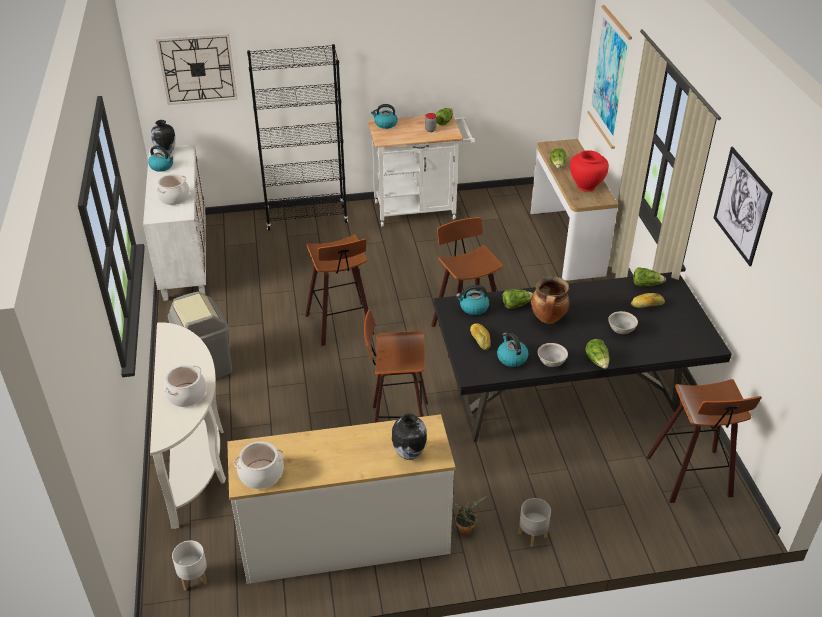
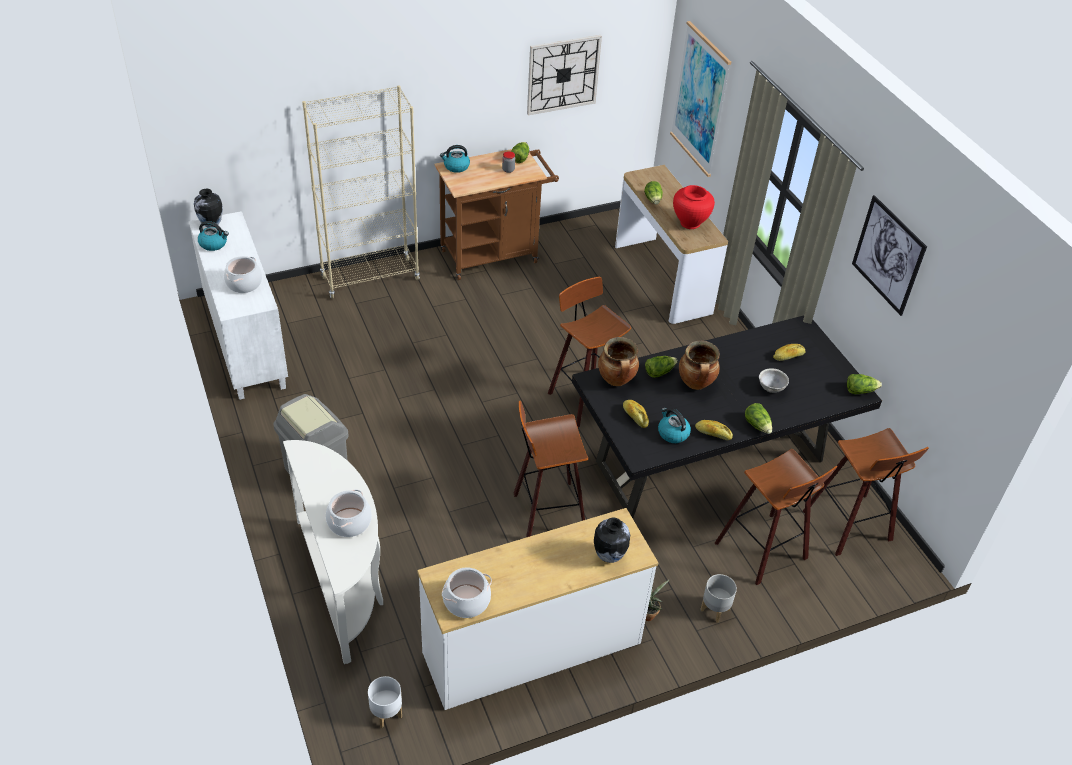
camera: 15 degrees left, 5 degrees up
(197, 69) = (243, 126): wall clock -> wall clock (563, 74)
(306, 218) = (370, 278): black bookcase -> beige bookcase
(342, 325) = (451, 405): stool -> stool (765, 551)
(420, 209) = (494, 254): white cart -> brown cart
(473, 308) = (617, 380): kettle -> cooking pot
(550, 363) = (713, 434): grey bowl -> bread
(646, 284) = (781, 332): lettuce -> lettuce (860, 390)

